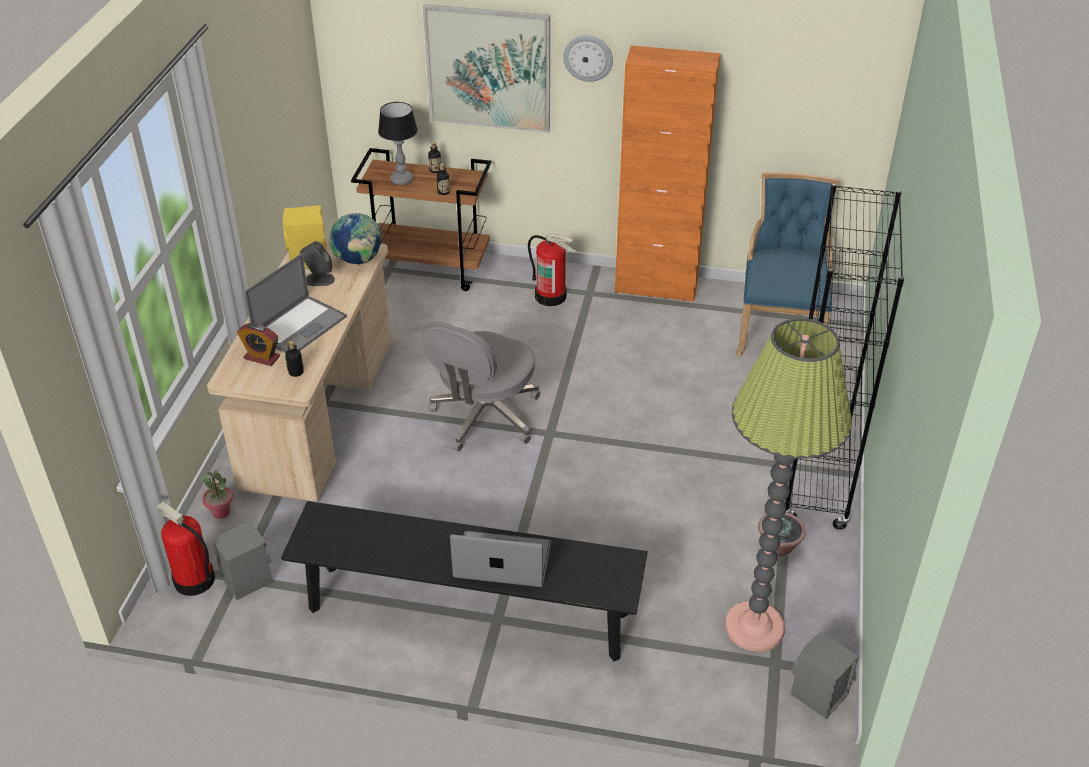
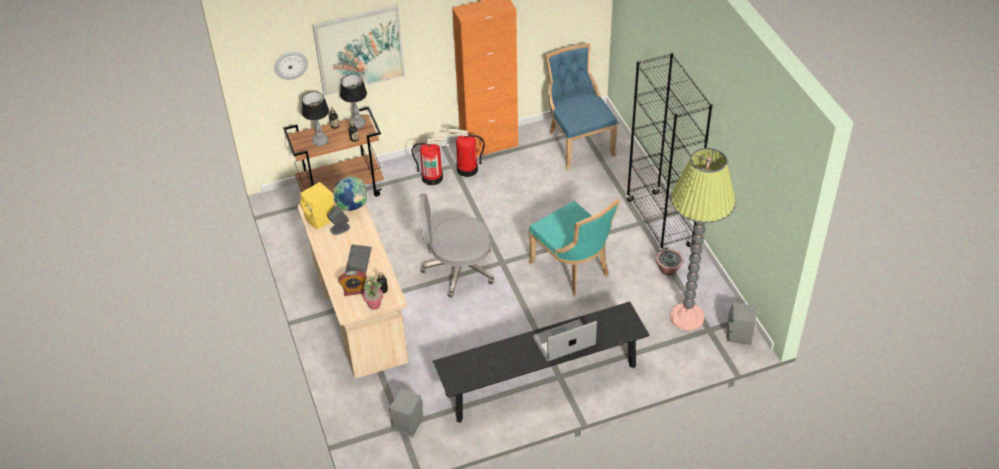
camera: 30 degrees left, 5 degrees up
(193, 580) = (377, 439): fire extinguisher -> fire extinguisher (467, 169)
(221, 512) = (356, 395): potted plant -> potted plant (374, 305)
(299, 326) = (357, 262): laptop -> keyboard
(464, 177) = (357, 123): none -> table lamp
(485, 417) = (457, 269): grey office chair -> grey office chair turned 90 degrees clockwise
(588, 57) = (424, 22): wall clock -> wall clock (290, 65)
(638, 484) = (573, 269): none -> turquoise chair

